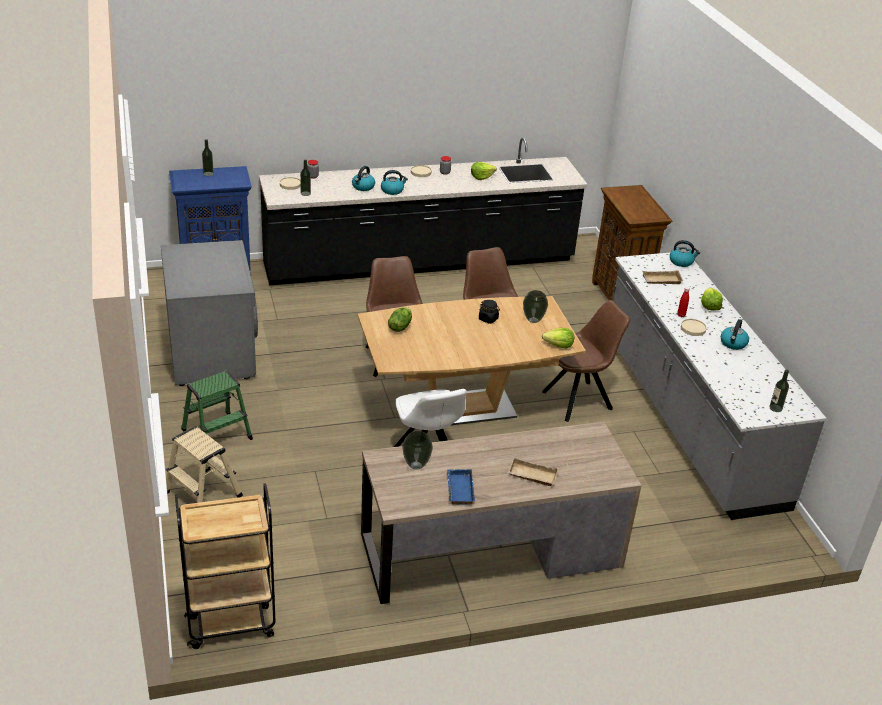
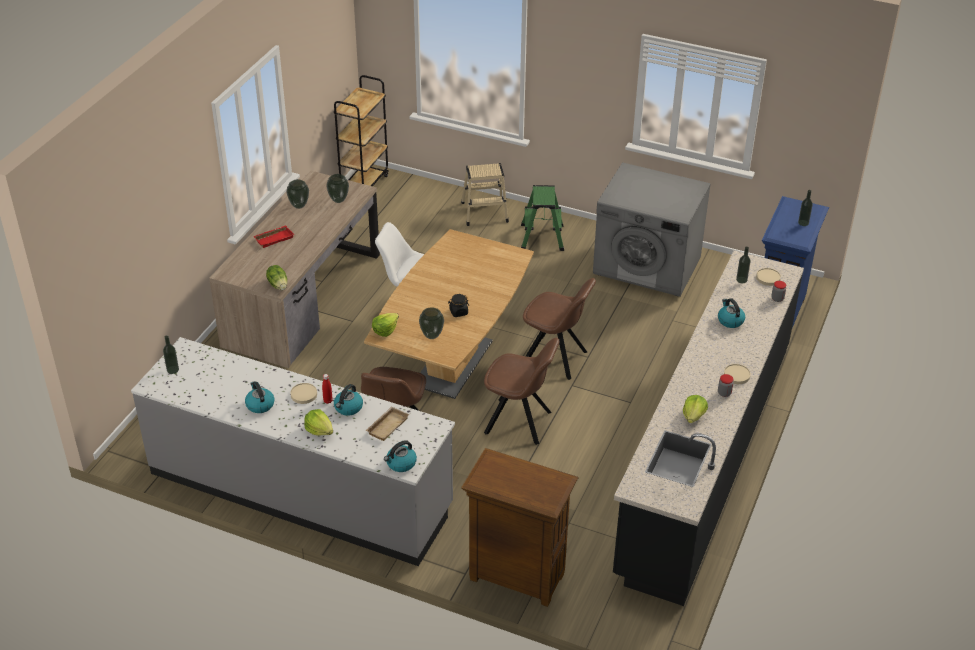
camera: 130 degrees right, 5 degrees up
(392, 190) = (708, 336): kettle -> kettle (348, 408)
(400, 327) = (494, 262): lettuce -> lettuce (278, 285)
(458, 489) = (299, 206): blue tray -> vase
(531, 476) = (274, 238): beige tray -> red tray

